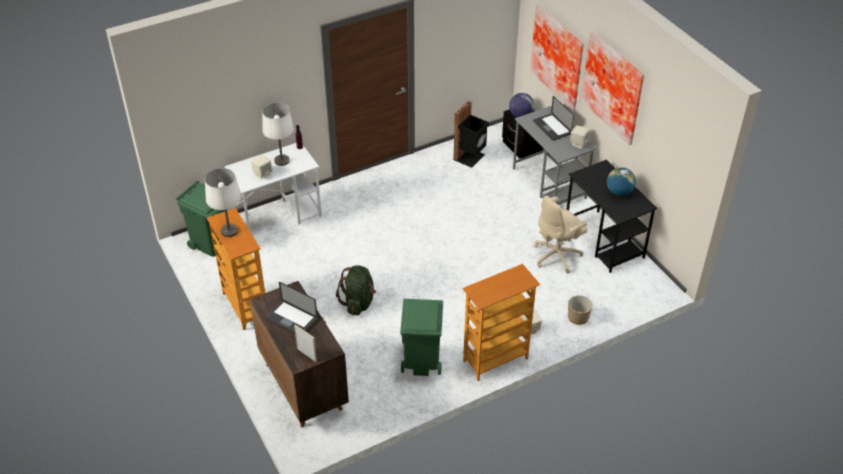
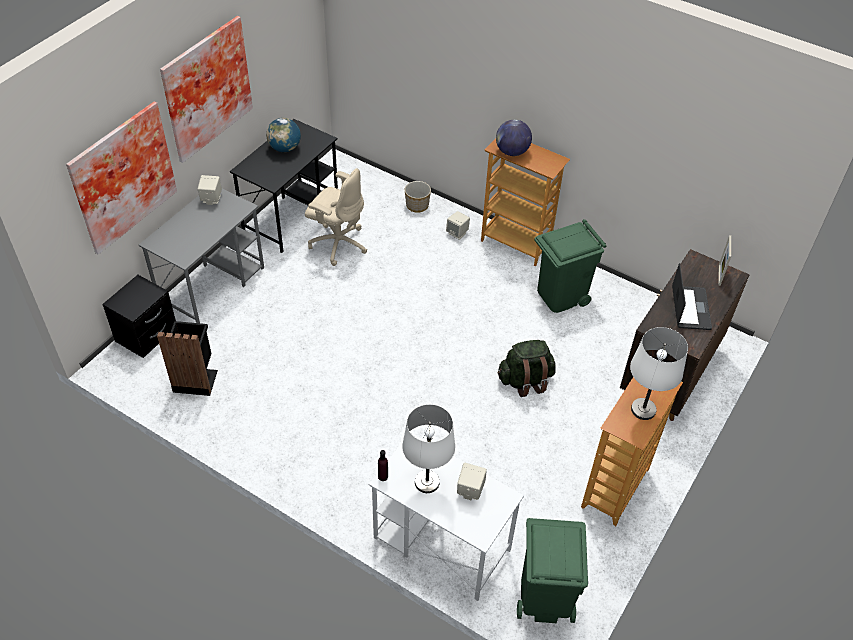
camera: 120 degrees left, 5 degrees up
(521, 115) = (136, 300): globe -> globe (512, 152)
(552, 127) = (189, 229): laptop -> none

